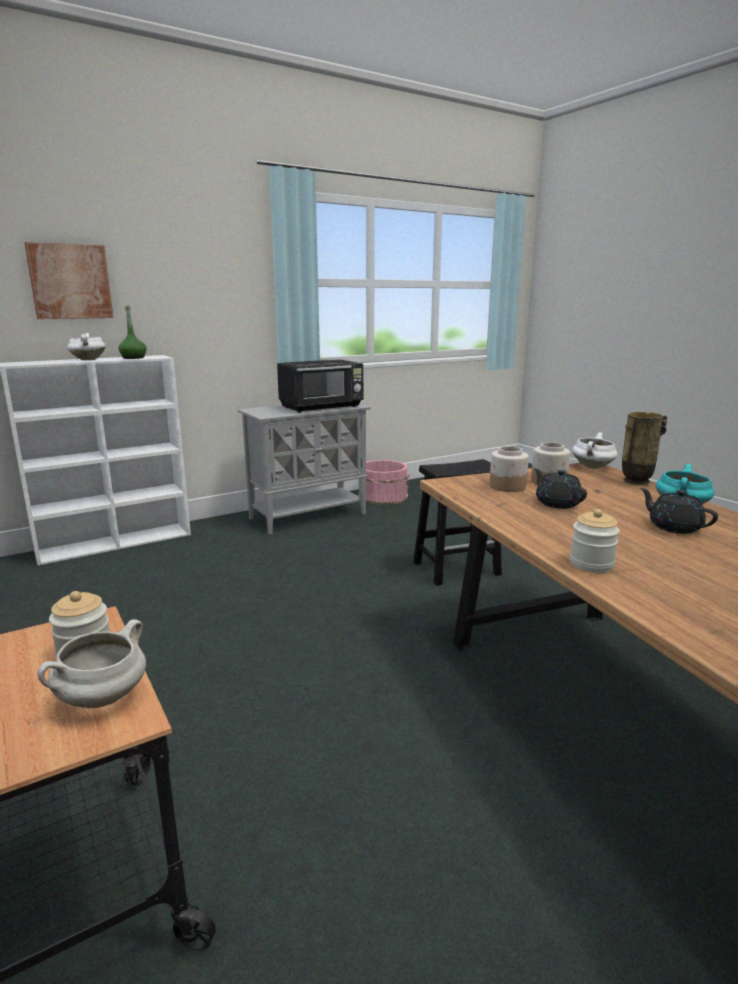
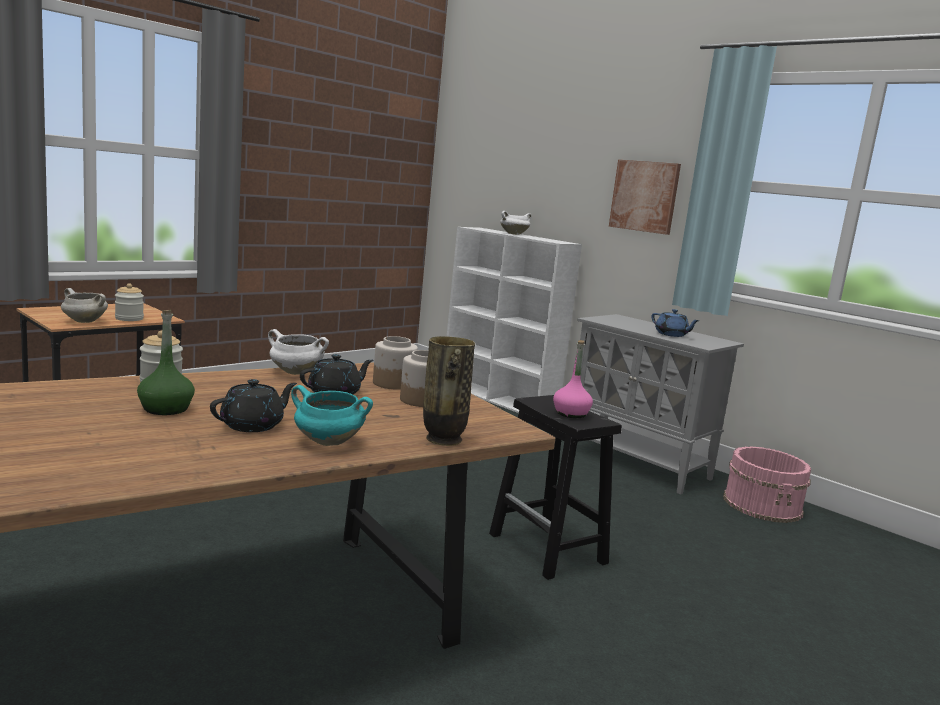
camera: 75 degrees right, 5 degrees down
(70, 282) = (534, 170): picture -> picture (645, 196)
(133, 358) = (544, 239): green bottle -> green bottle (165, 409)
(322, 407) = (671, 335): black microwave -> blue teapot
(468, 466) = (571, 414): none -> pink bottle
(593, 467) = (510, 429): white cooking pot -> white cooking pot (295, 373)

